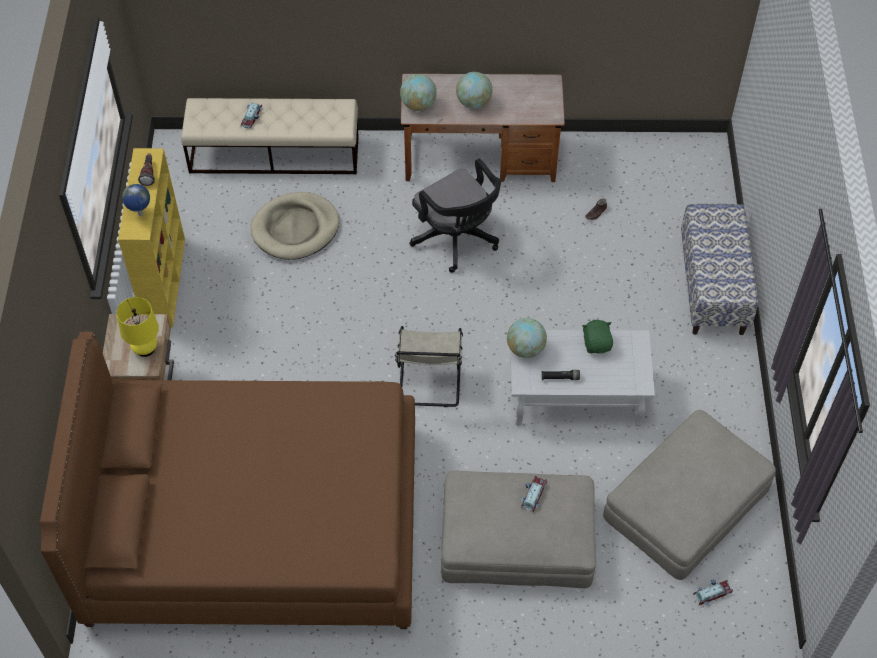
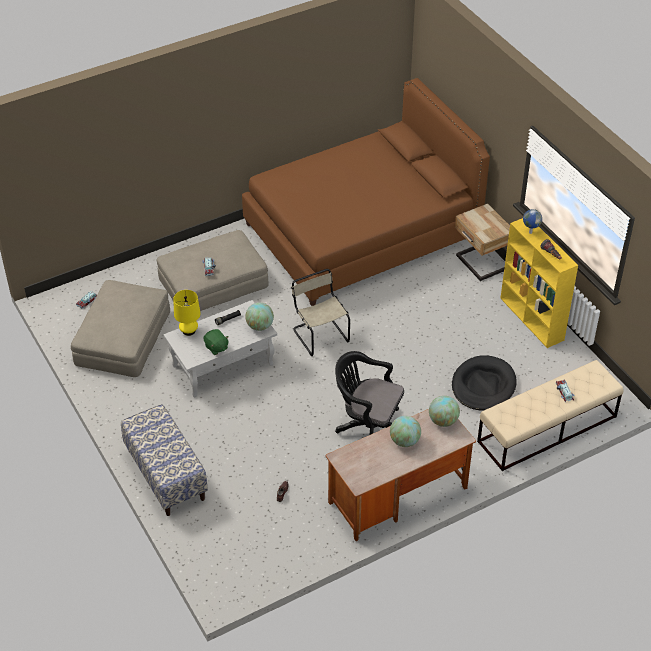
camera: 150 degrees right, 10 degrees down
(145, 348) = (476, 223): yellow table lamp -> yellow table lamp (189, 331)
(295, 229) = (483, 385): beige dog bed -> black dog bed

